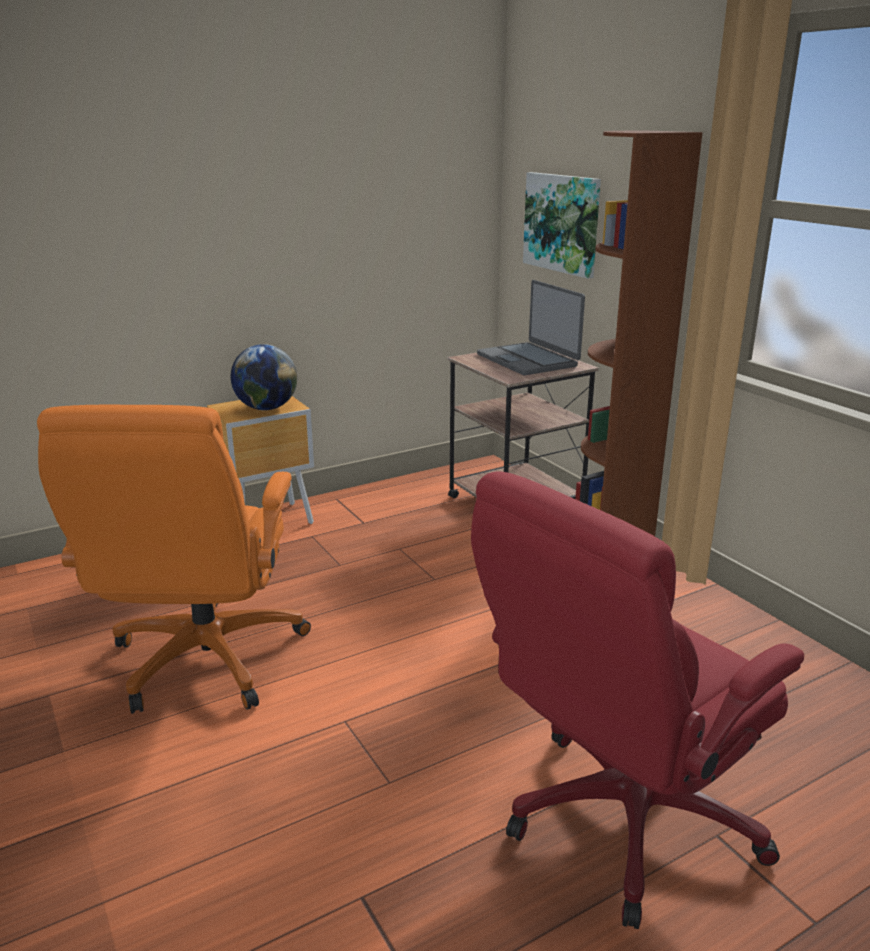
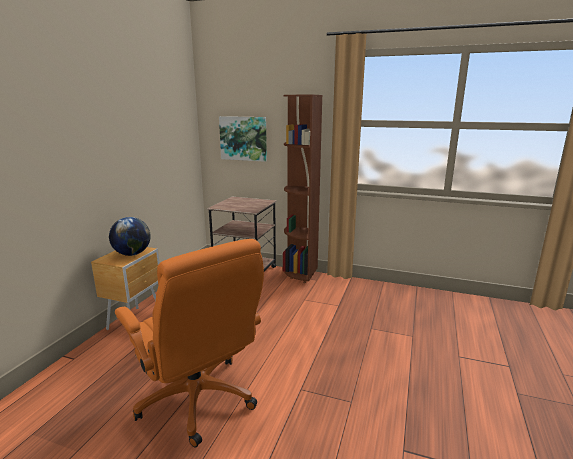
camera: 40 degrees left, 5 degrees down
(528, 360) = (244, 203): laptop -> none
(617, 824) = (433, 369): red office chair -> none

